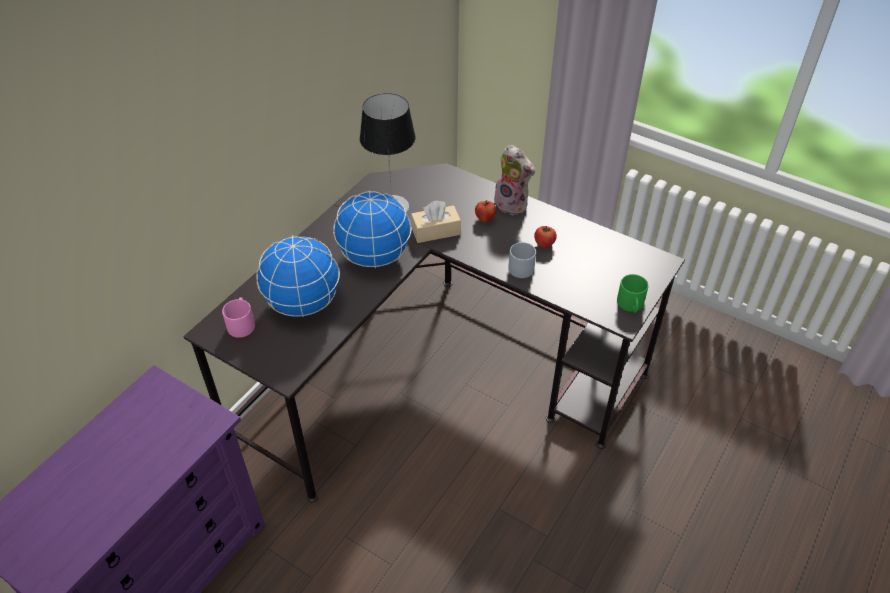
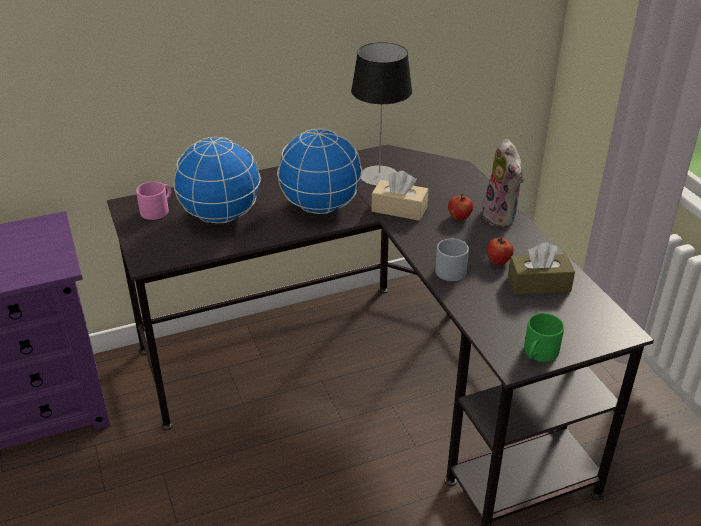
camera: 35 degrees right, 10 degrees down
(585, 250) = (539, 283): none -> brown tissue box

